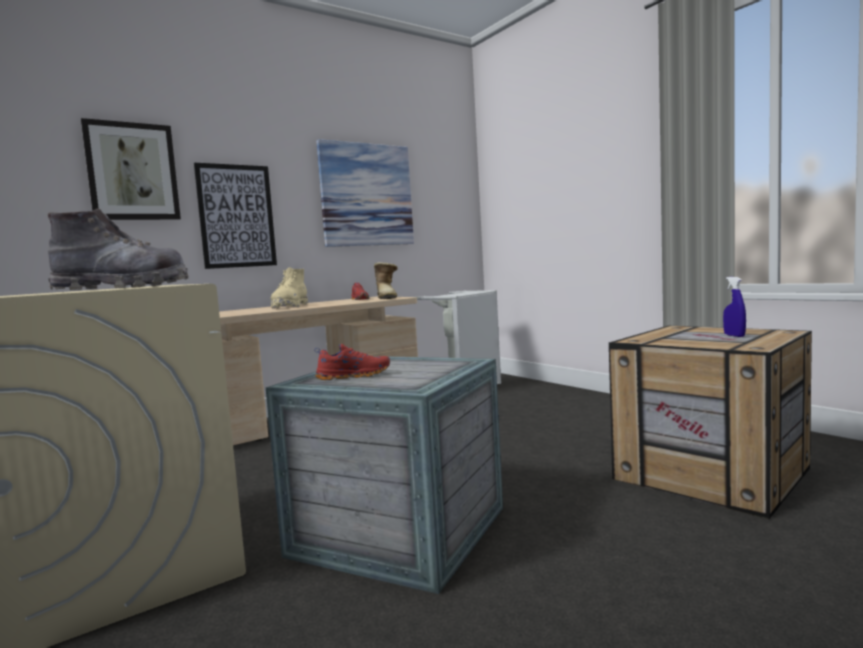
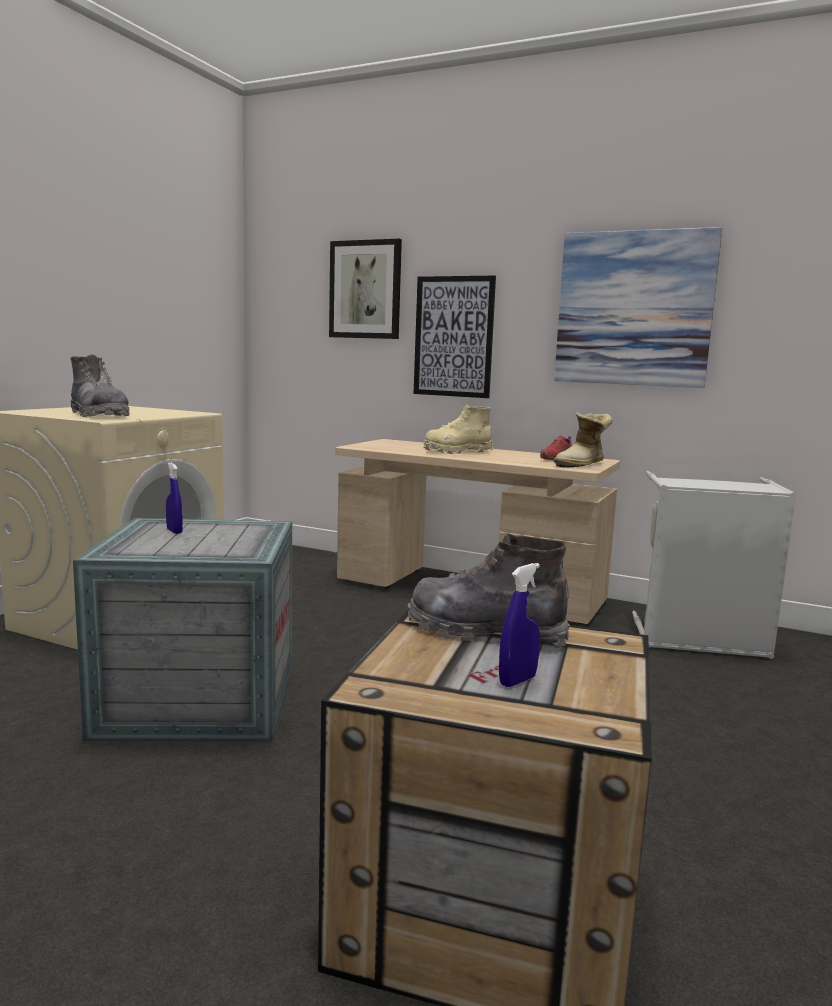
camera: 60 degrees right, 5 degrees up
(353, 376) = (174, 531): red shoe -> blue spray bottle
(663, 336) = (485, 632): none -> grey boot

